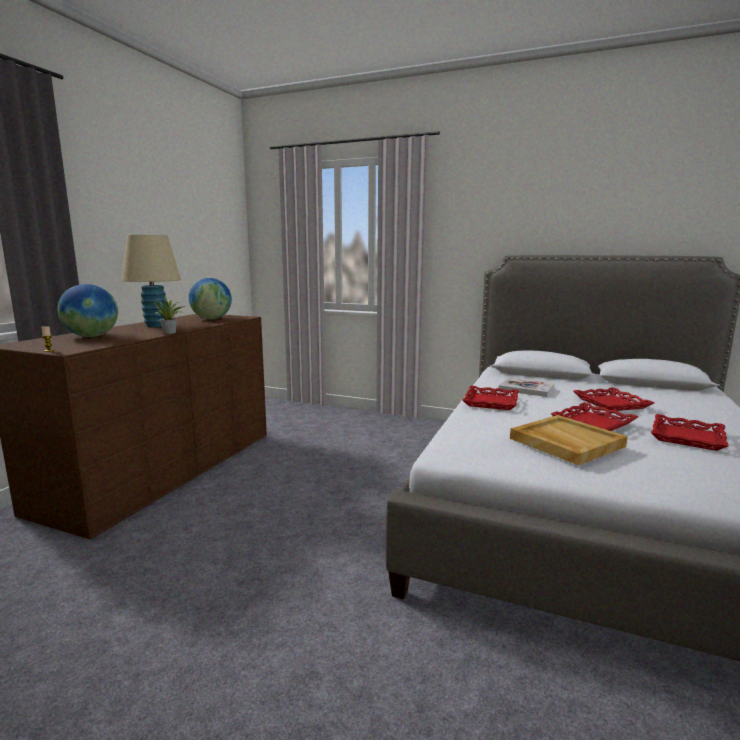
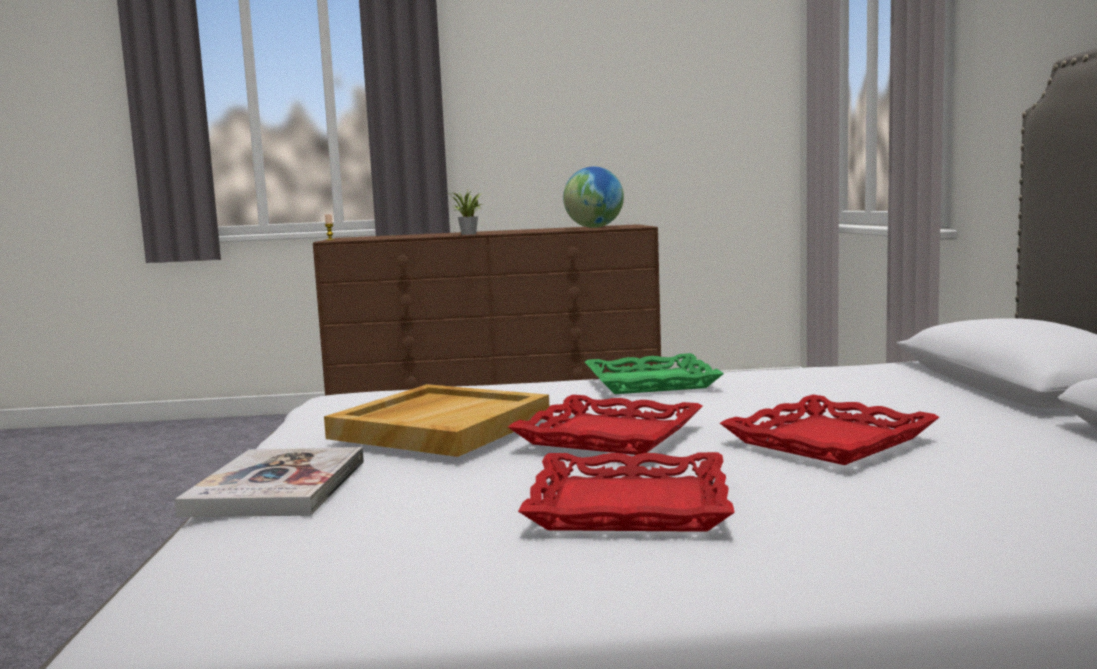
camera: 65 degrees right, 5 degrees down
(91, 336) = (413, 235): globe -> none
(156, 325) = (509, 230): beige table lamp -> none
(490, 402) = (650, 382): red tray -> green tray
(526, 389) = (813, 388): book -> book (278, 487)

